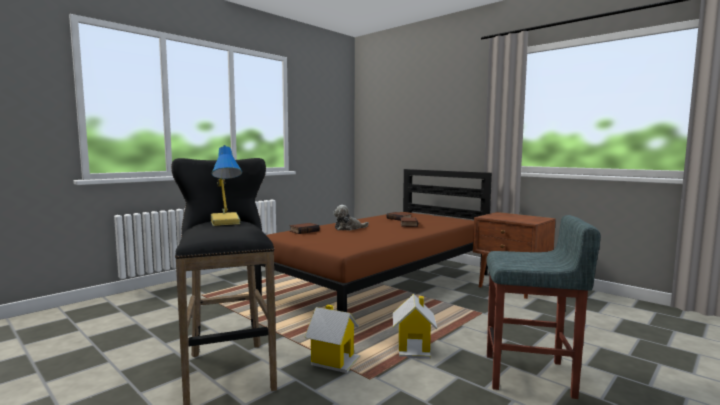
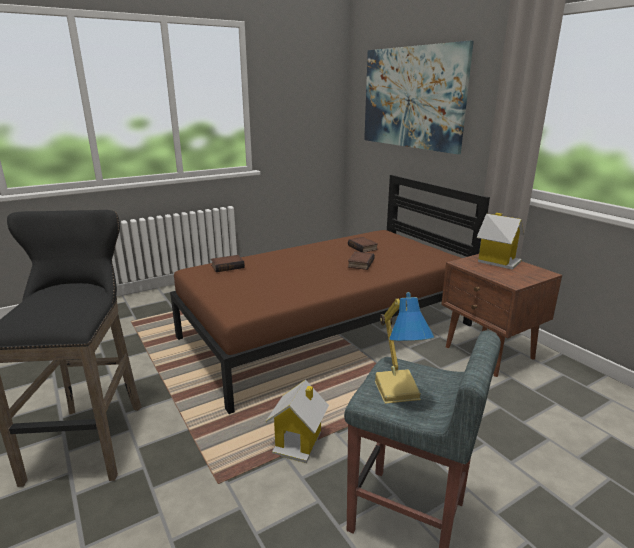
camera: 15 degrees right, 15 degrees up
(226, 222) = (63, 294): table lamp -> table lamp (398, 389)
(334, 360) = (199, 445): toy house -> toy house (497, 261)
(348, 228) = (284, 264): plush toy -> none
(414, 114) = (412, 98): none -> picture

